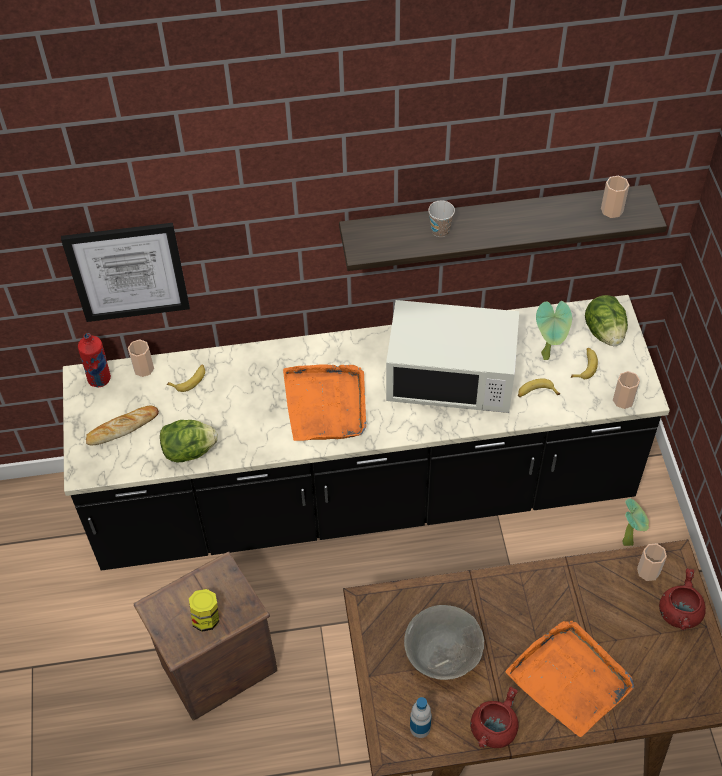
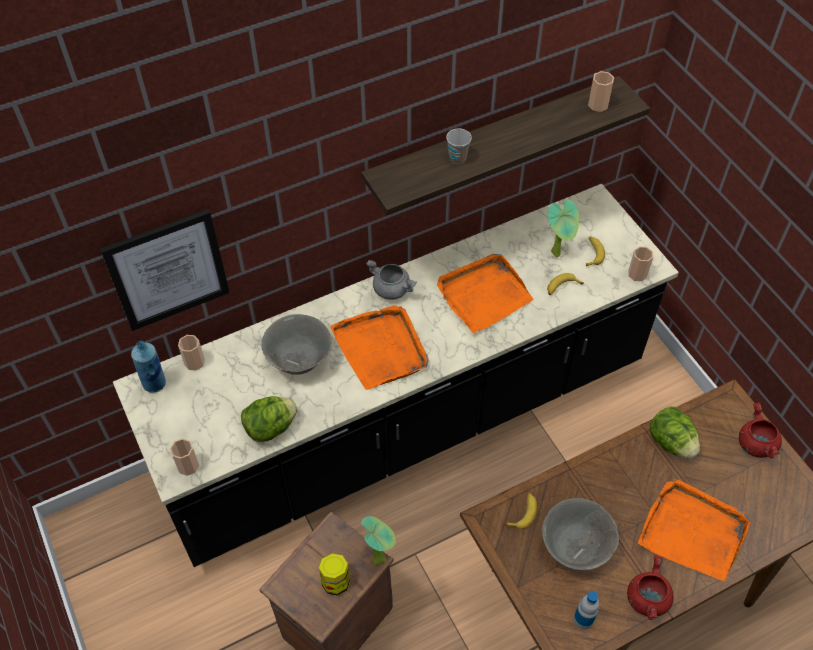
camera: 20 degrees left, 0 degrees up
(100, 378) = (155, 383): red bottle -> blue bottle
(122, 428) = (196, 424): bread -> none
(189, 380) = (243, 361): banana -> banana (523, 513)
(242, 394) = (299, 360): none -> grey bowl
(361, 349) = (392, 289): none -> grey cooking pot
(451, 379) = (483, 295): white microwave -> orange tray
(604, 332) = (596, 220): lettuce -> lettuce (671, 442)
(629, 541) = (646, 398): potted plant -> potted plant (380, 557)
(648, 571) = (715, 416): cup -> cup (188, 465)

